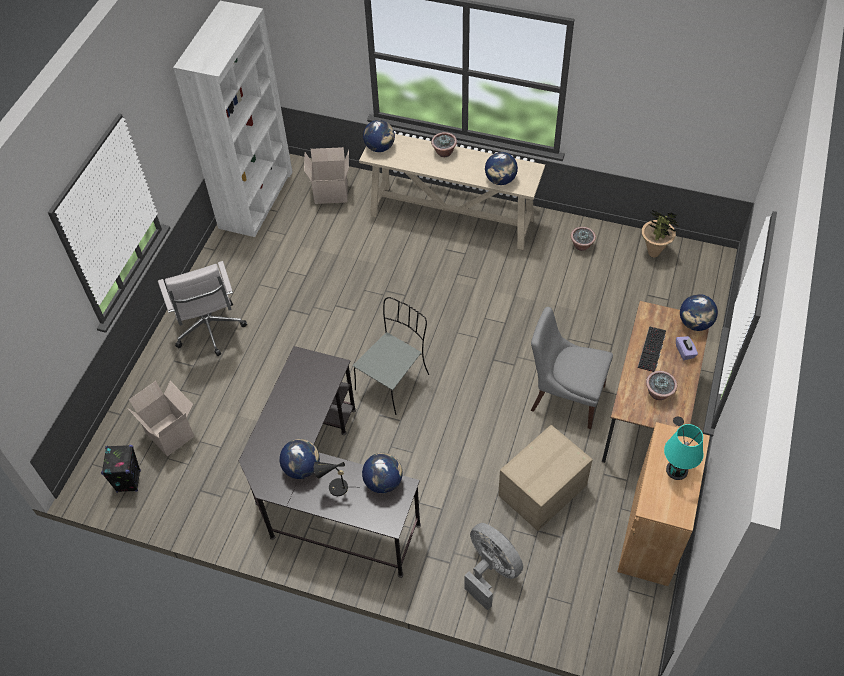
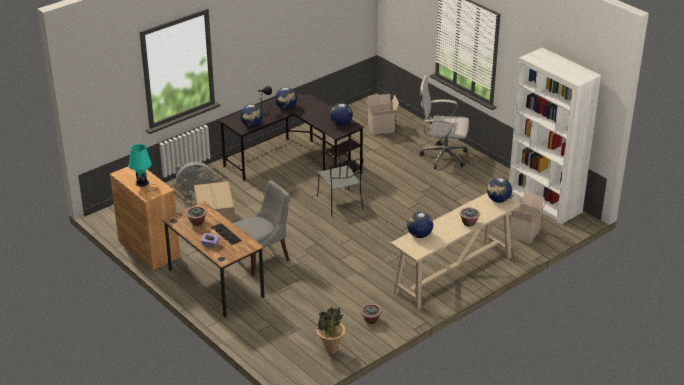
camera: 120 degrees right, 20 degrees down
(128, 481) = (364, 111): black speaker -> none
(695, 323) = (223, 258): globe -> globe (341, 124)

